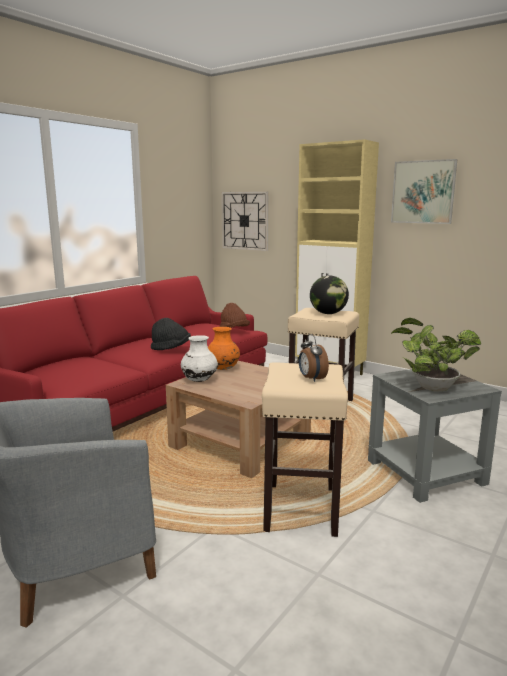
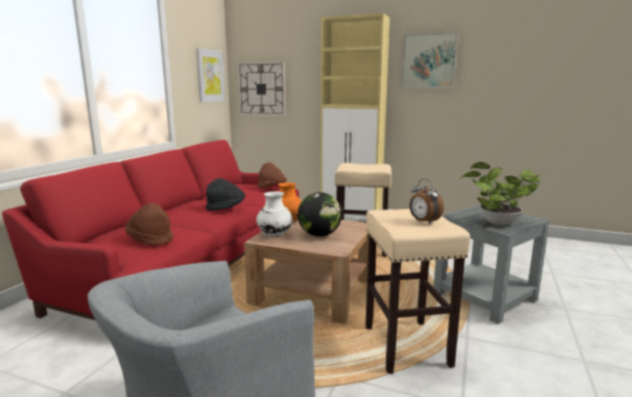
camera: 15 degrees left, 0 degrees up
(82, 373) = (150, 239): none -> brown hat
(190, 207) = (210, 76): none -> picture
(328, 313) = (367, 166): globe -> globe (319, 235)

